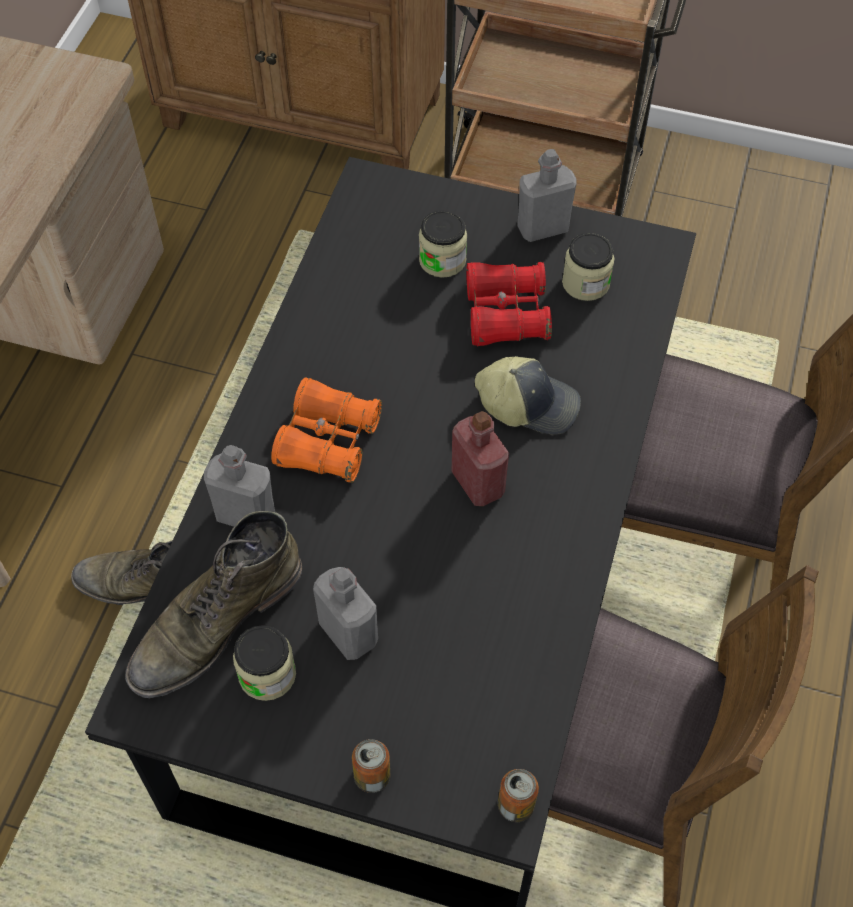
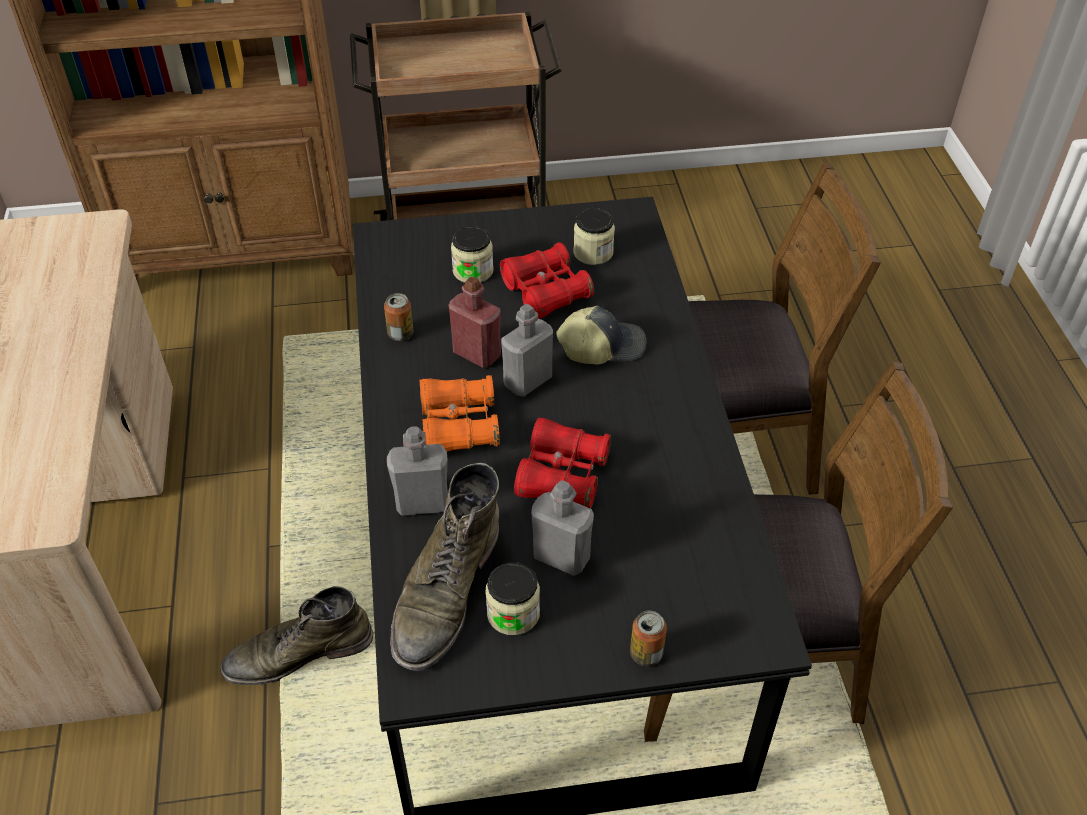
camera: 25 degrees left, 10 degrees down
(401, 541) = (562, 475): none -> red binoculars
(478, 483) = (597, 413): red bottle -> red bottle (477, 354)
(516, 805) = (770, 627): can -> can (400, 334)
(543, 228) = (537, 226): grey bottle -> grey bottle (527, 381)

